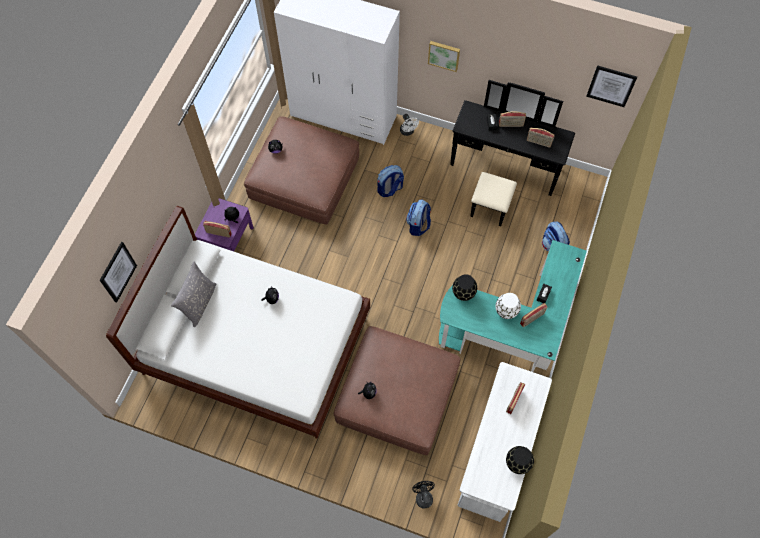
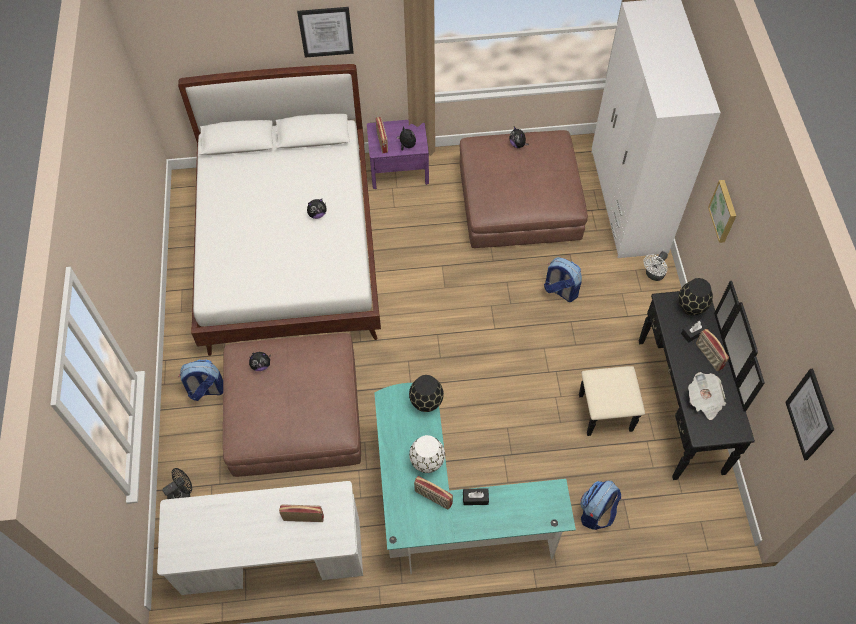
camera: 65 degrees right, 5 degrees down
(118, 272) = (231, 39): picture -> picture (326, 31)
(199, 303) = (280, 155): grey pillow -> none
(418, 225) = (530, 342): backpack -> backpack (206, 390)
(517, 463) = (221, 554): black vase -> black vase (691, 306)
(538, 142) = (704, 400): radio -> newspaper

